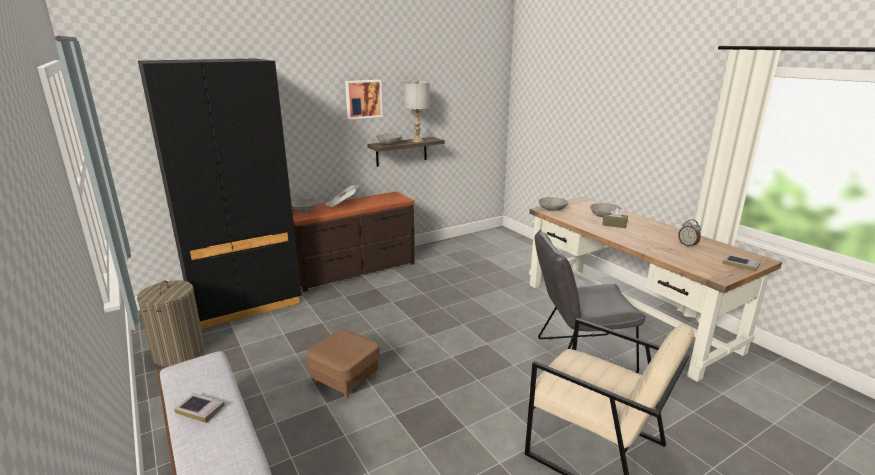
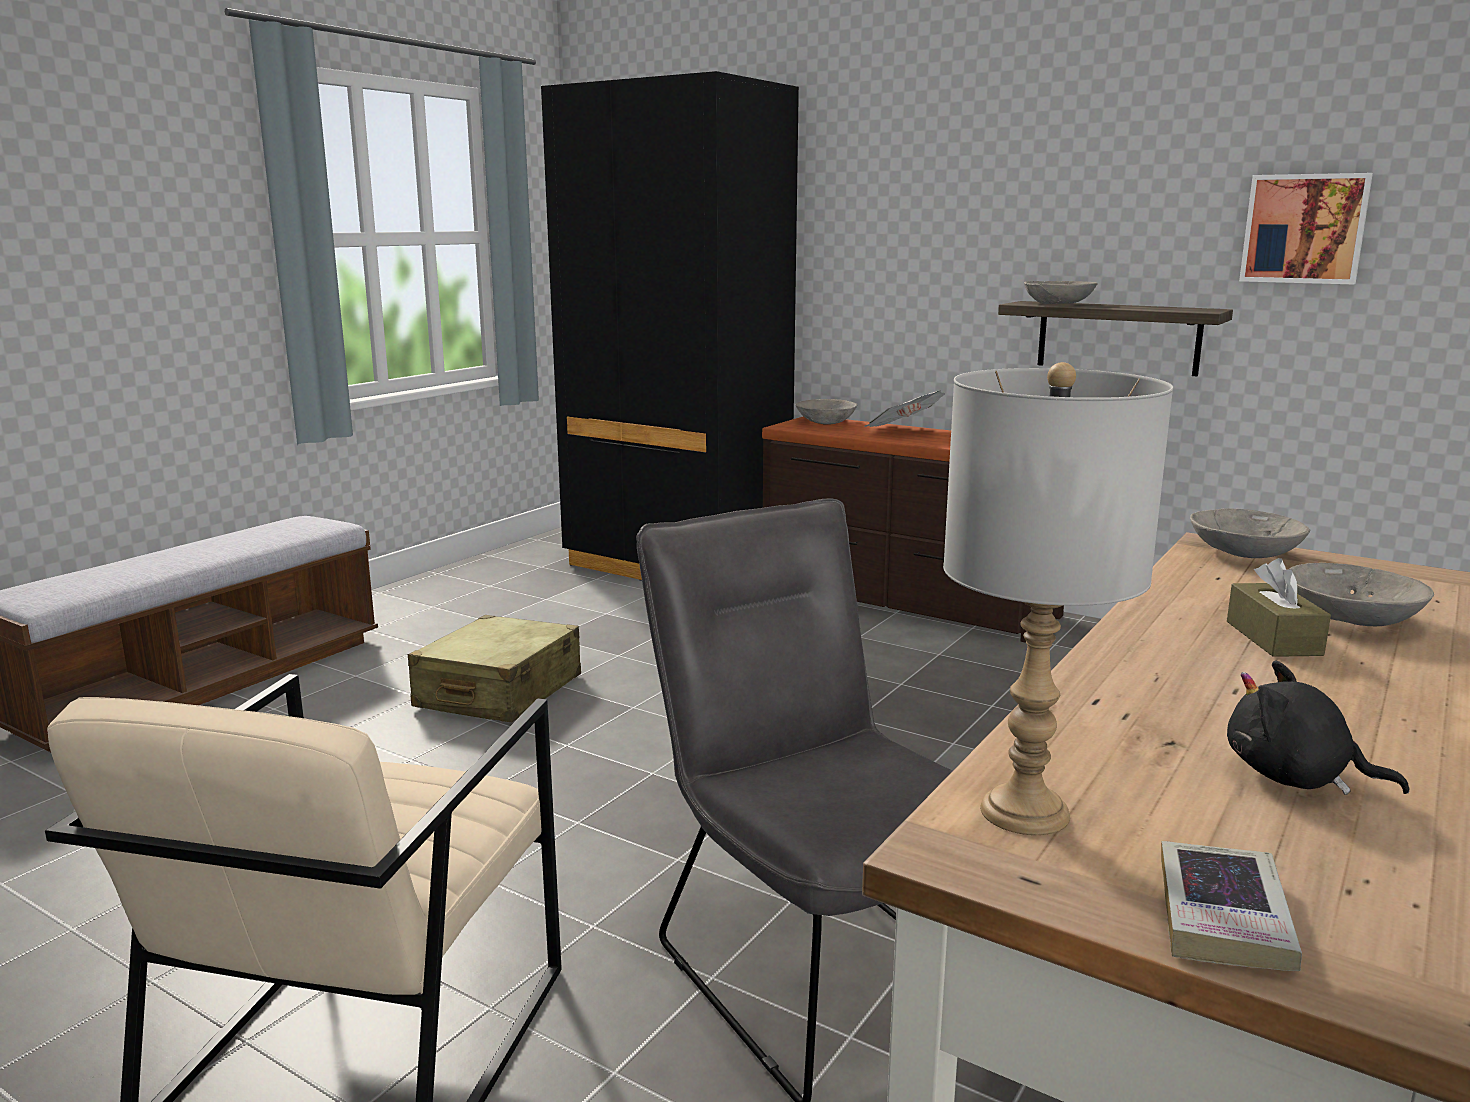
camera: 65 degrees right, 5 degrees down
(179, 352) = (499, 573): laundry basket -> none
(200, 410) = (198, 547): book -> none
(345, 379) = (498, 692): brown ottoman -> beige suitcase
(363, 99) = (1024, 182): picture -> picture (1304, 229)
(417, 141) = (1143, 308): grey table lamp -> grey table lamp (1026, 812)
(687, 245) = (1295, 778): alarm clock -> black plush toy

